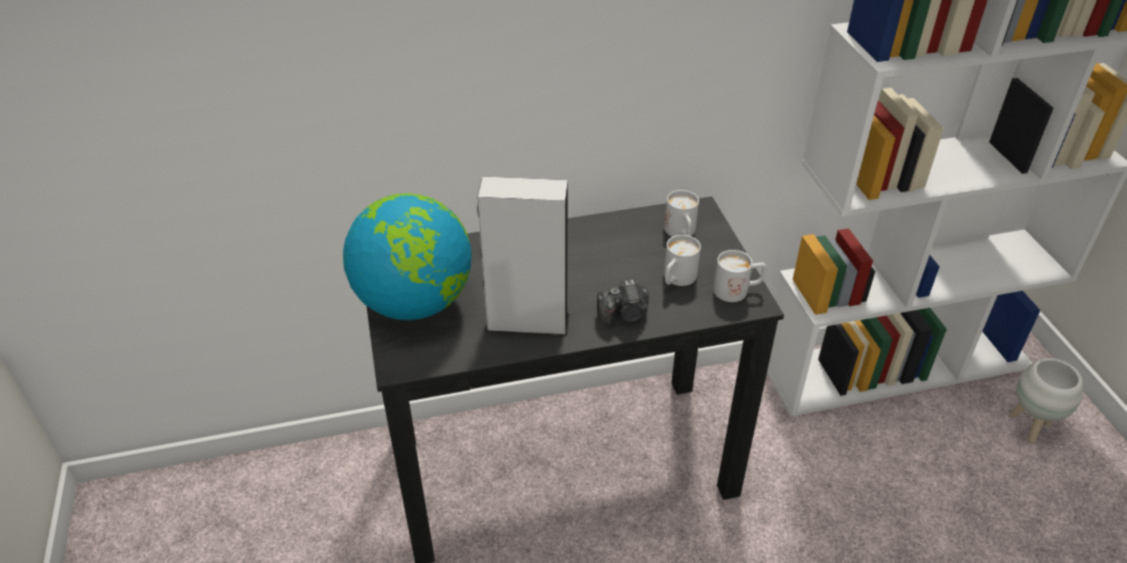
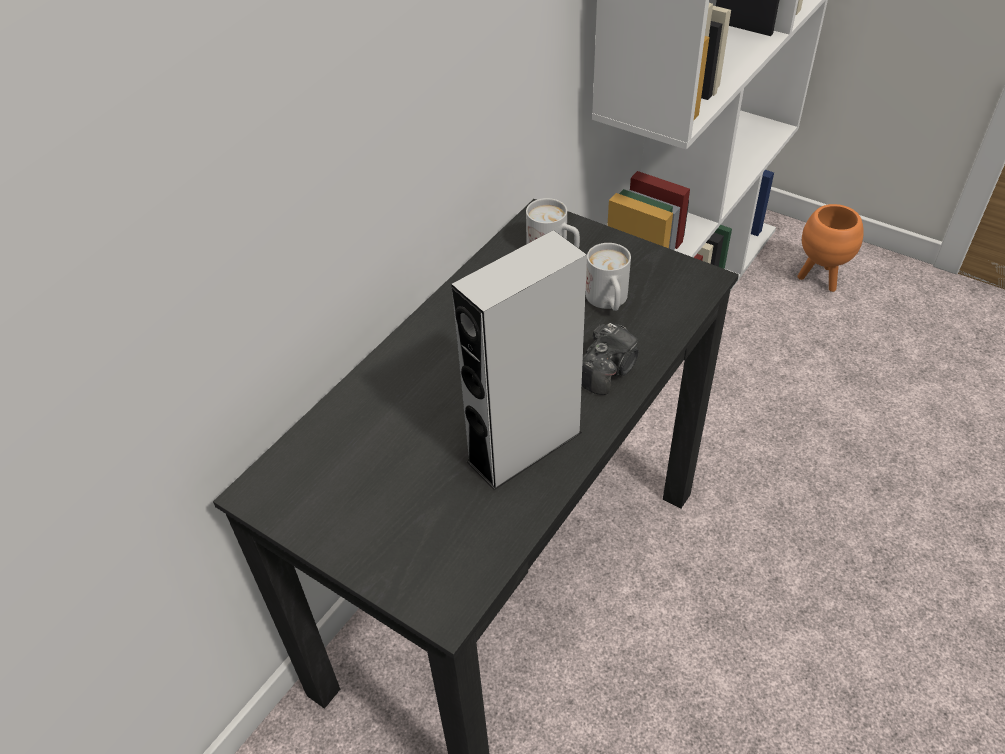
camera: 40 degrees left, 5 degrees up
(415, 302) = (369, 516): globe -> none
(738, 290) = (674, 276): white mug -> none
(1030, 427) = (820, 279): white planter -> orange planter

